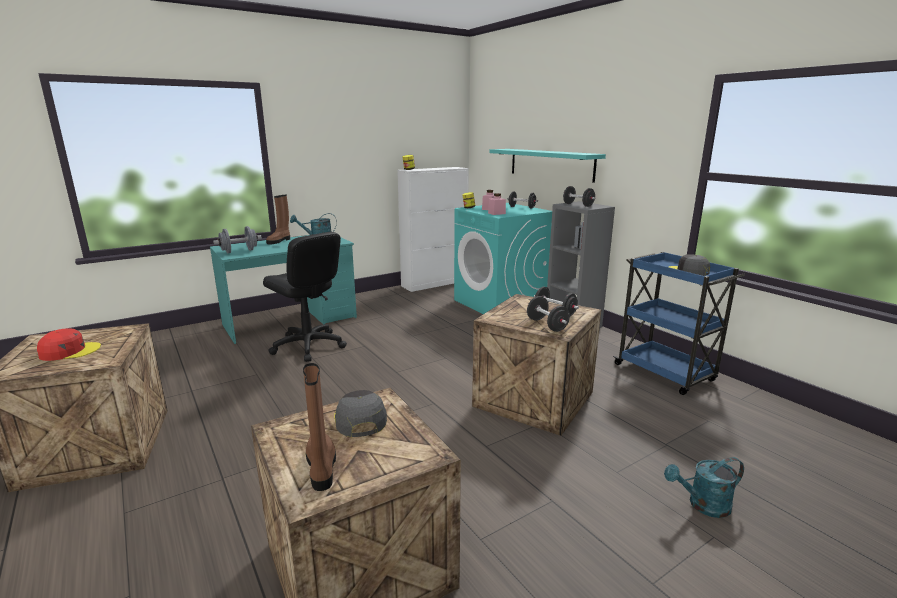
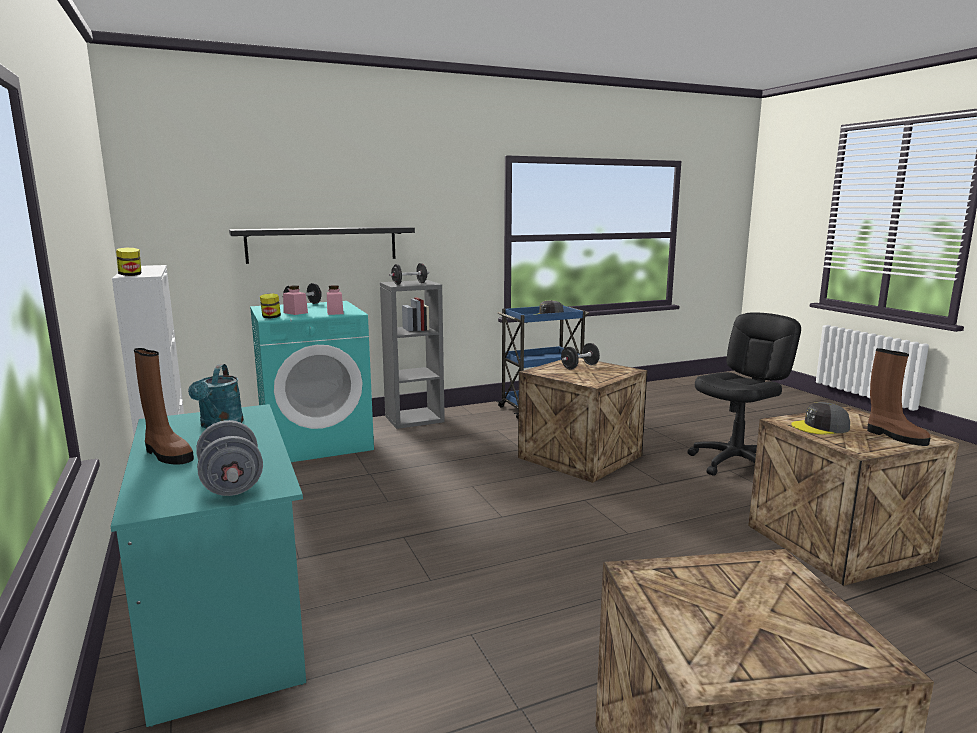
camera: 80 degrees left, 5 degrees down
(70, 351) = (755, 611): red cap -> none
(308, 346) = (375, 587): black office chair -> black office chair (736, 463)
(321, 467) = (894, 436): brown boot -> brown boot turned 120 degrees counterclockwise
(547, 325) = (611, 371): black dumbbell -> none
(550, 164) = (322, 244): turquoise shelf -> black shelf
(703, 505) = (716, 433): turquoise watering can -> none

